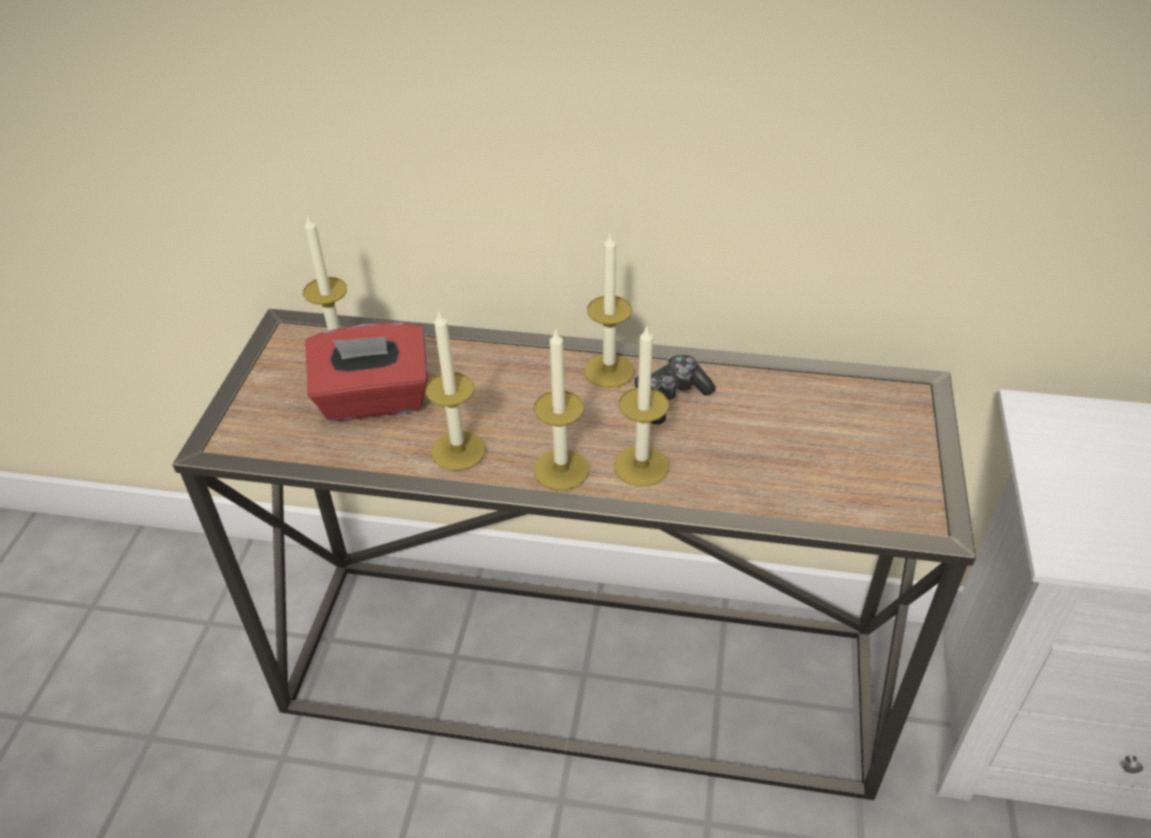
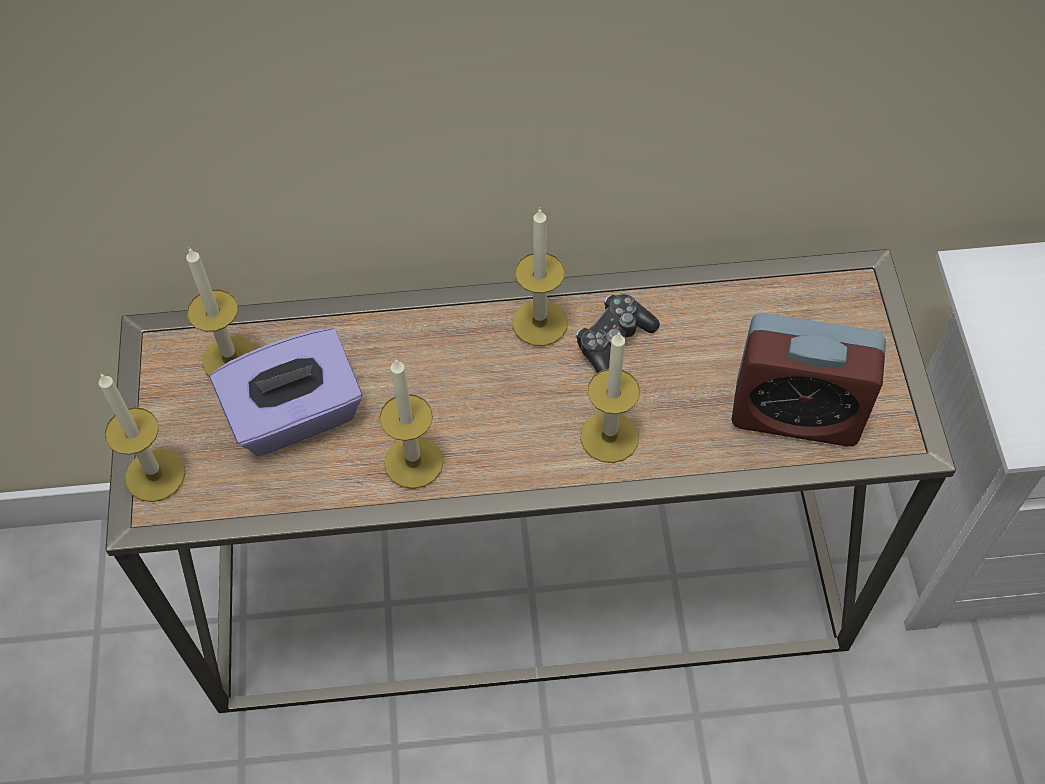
camera: 15 degrees left, 15 degrees up
(374, 400) = (296, 416): red tissue box -> purple tissue box
(561, 469) = (529, 461): candle -> candle (155, 475)
(823, 480) = (795, 414): none -> alarm clock

